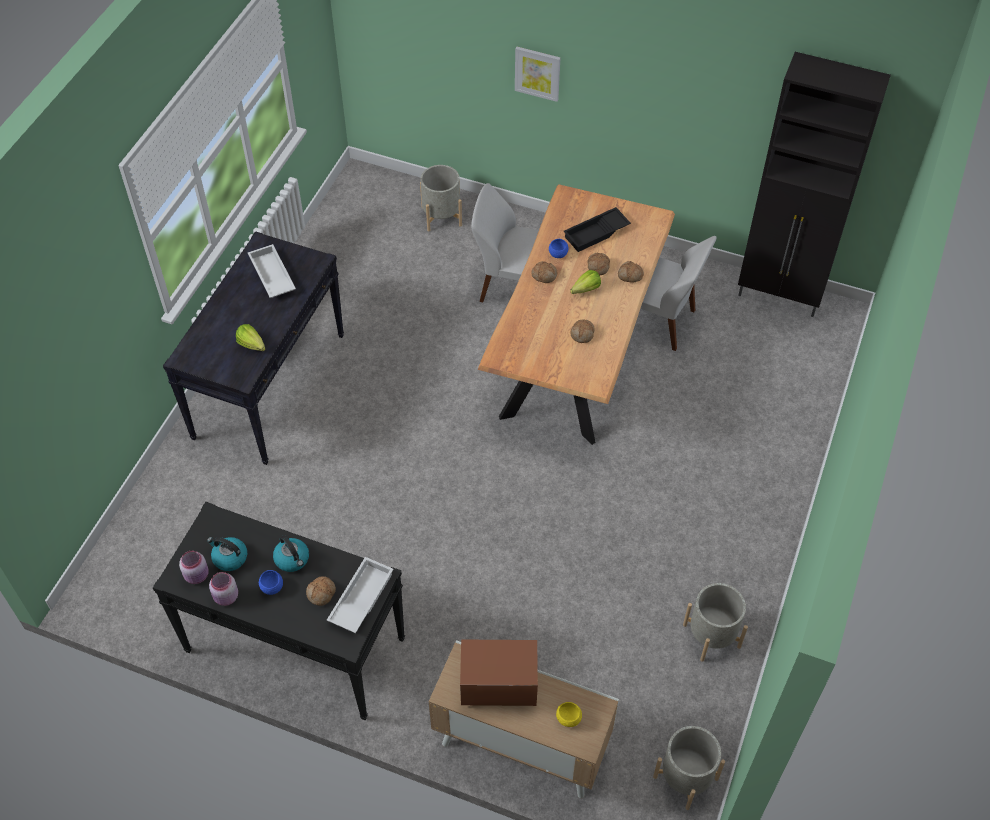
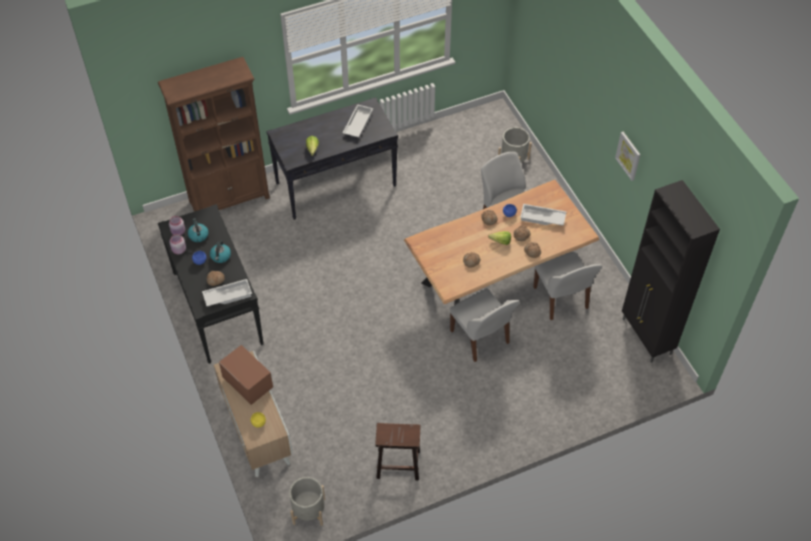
camera: 45 degrees right, 0 degrees up
(153, 503) = (230, 199): none -> brown bookcase
(537, 73) = (581, 106): picture -> picture (628, 155)
(596, 234) = (542, 218): black tray -> white tray
(631, 427) = (480, 338): none -> white chair
(711, 635) = (397, 464): grey planter -> brown stool

